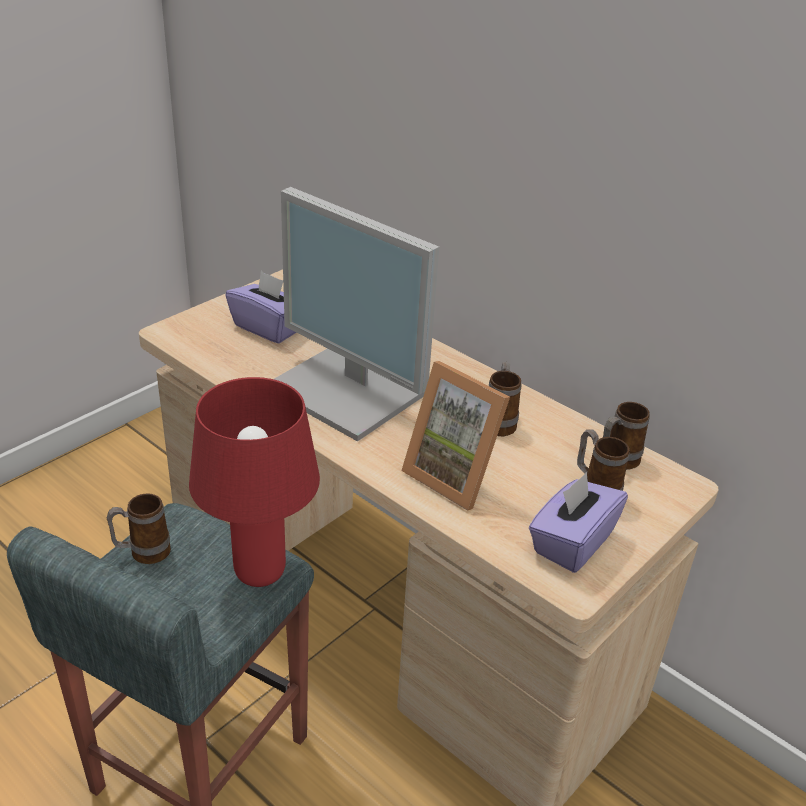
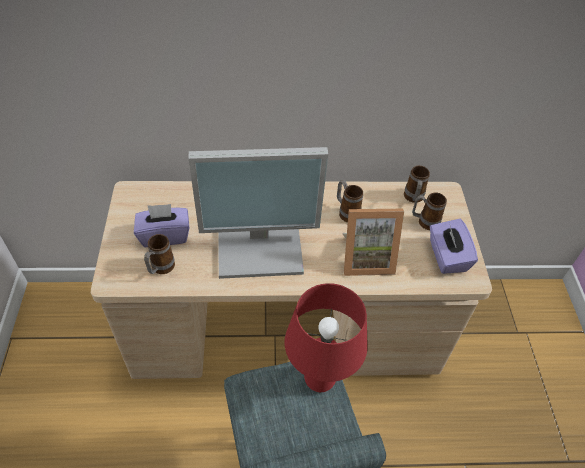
camera: 45 degrees left, 15 degrees up
(142, 553) = (254, 421): mug -> mug (160, 269)

